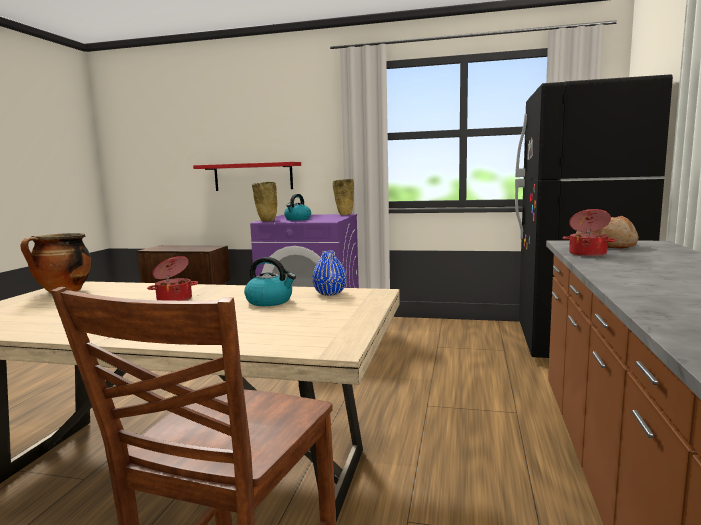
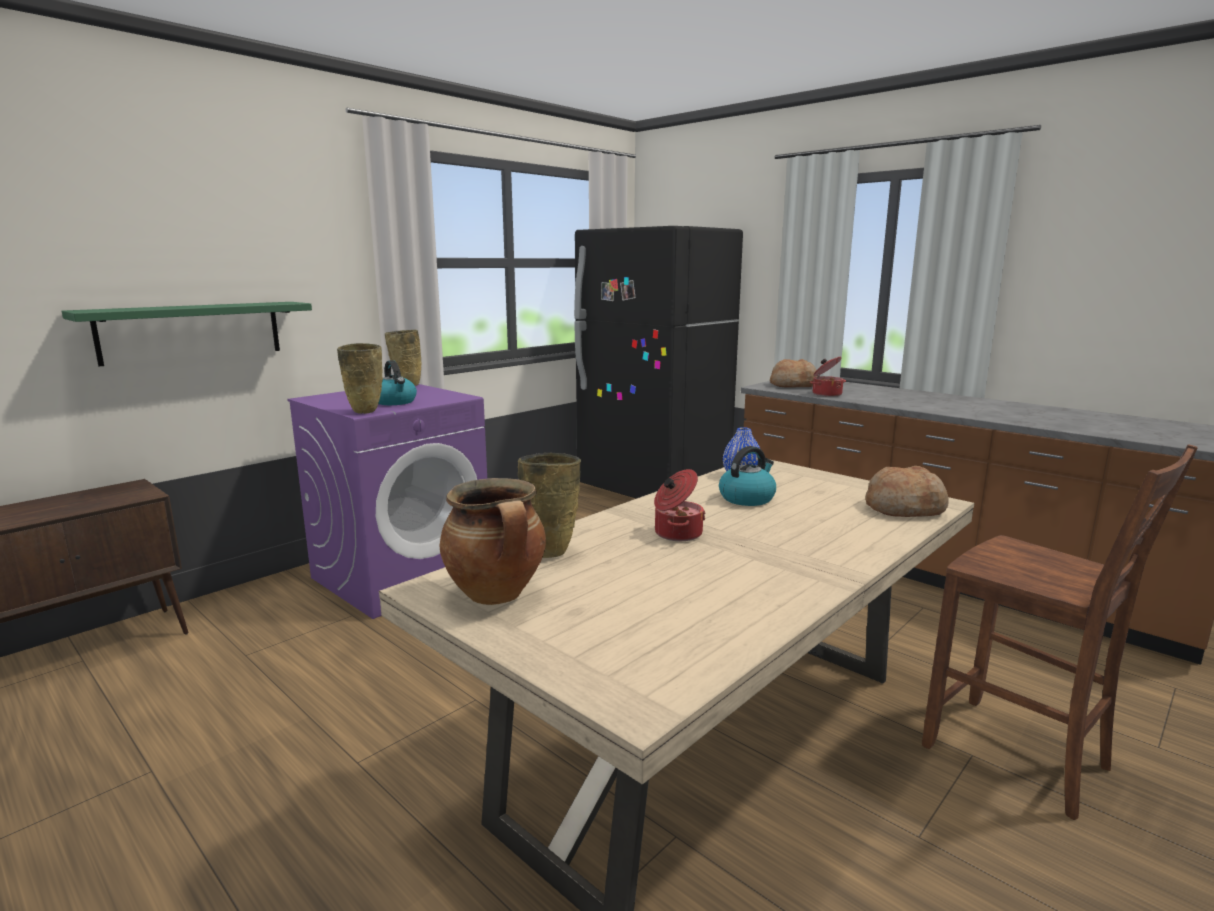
camera: 60 degrees left, 5 degrees up
(129, 288) = (552, 551): none -> beige vase
(253, 176) = (192, 331): red shelf -> green shelf
(297, 339) = (904, 508): none -> bread

